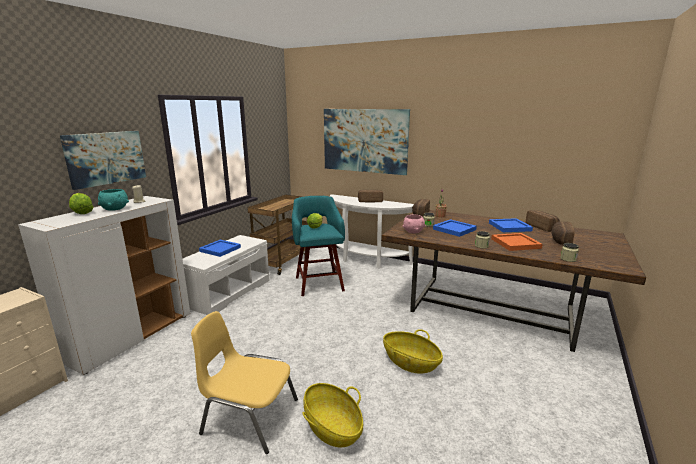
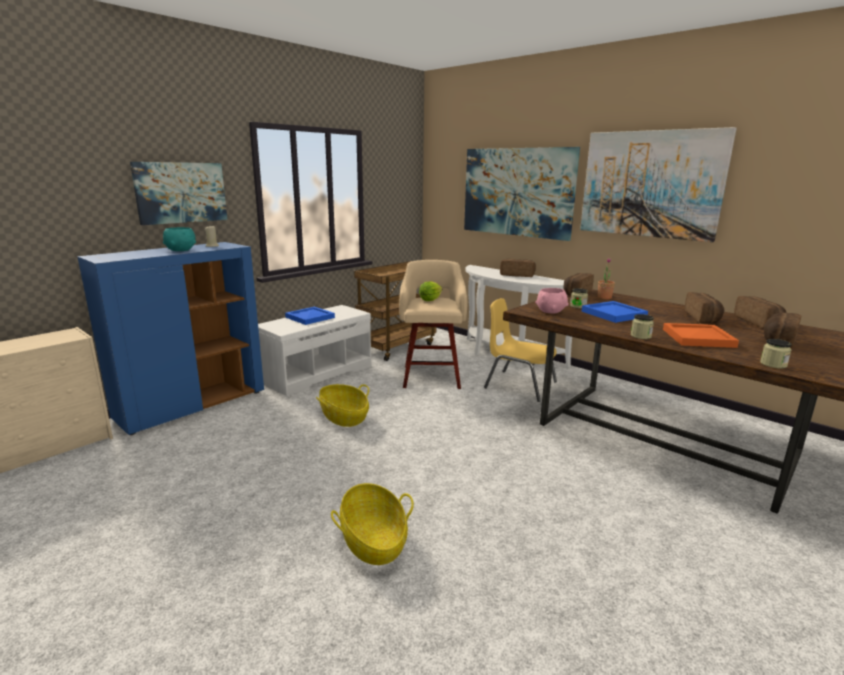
camera: 15 degrees right, 0 degrees up
(82, 212) = (145, 251): lettuce -> none
(131, 337) = (192, 405): white cabinet -> blue cabinet
(249, 416) = (280, 509): yellow chair -> yellow chair (519, 385)
(319, 283) = (431, 376): turquoise stool -> beige stool
(411, 363) = (511, 485): basket -> basket (344, 417)
(461, 135) = (650, 184): none -> picture
(509, 227) = (703, 318): blue tray -> bread

